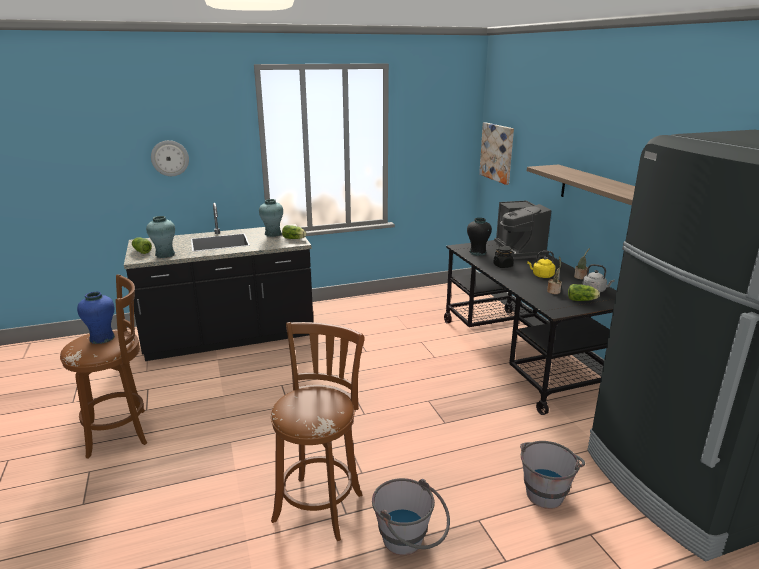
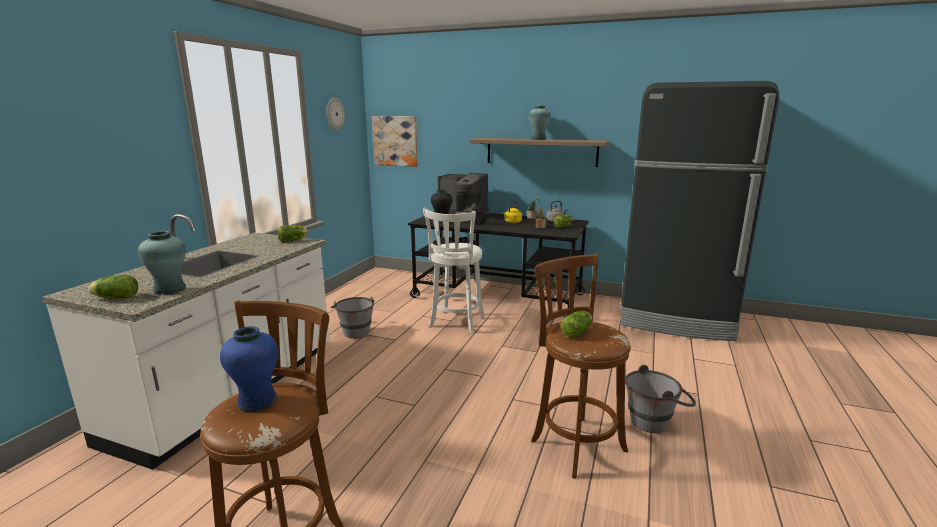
camera: 50 degrees left, 5 degrees down
(170, 158) = (75, 159): wall clock -> wall clock (334, 114)
(229, 337) = (230, 392): black counter -> white counter
(273, 234) = (257, 243): turquoise vase -> turquoise vase (538, 139)
(308, 399) = (578, 332): none -> lettuce
(433, 361) = (456, 323): none -> white stool
(546, 490) = (643, 352): grey bucket -> grey bucket (355, 330)

